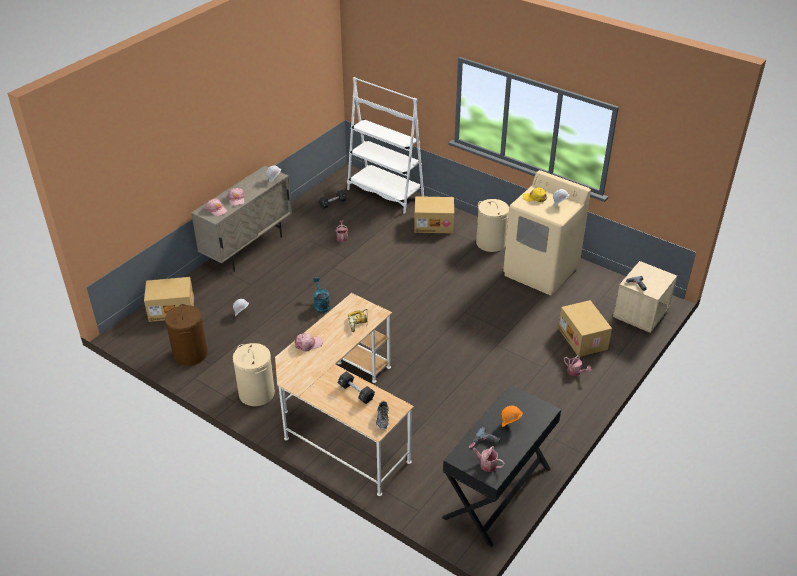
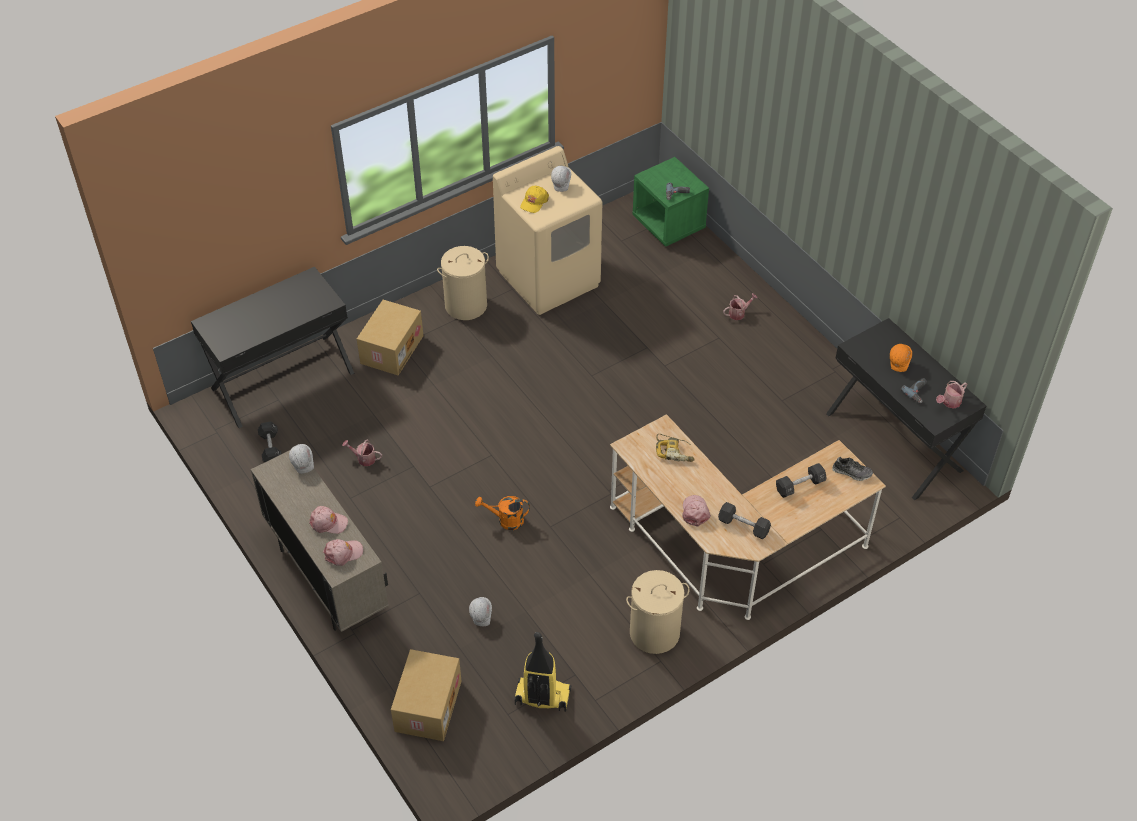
camera: 70 degrees left, 10 degrees up
(190, 354) = (541, 697): brown laundry basket -> vacuum cleaner
(305, 370) = (743, 526): none -> black dumbbell
(321, 305) = (506, 520): turquoise watering can -> orange watering can
(385, 193) = (282, 380): white bookcase -> black desk
(583, 338) = (687, 286): cardboard box -> none
(640, 315) = (669, 224): beige nightstand -> green nightstand

